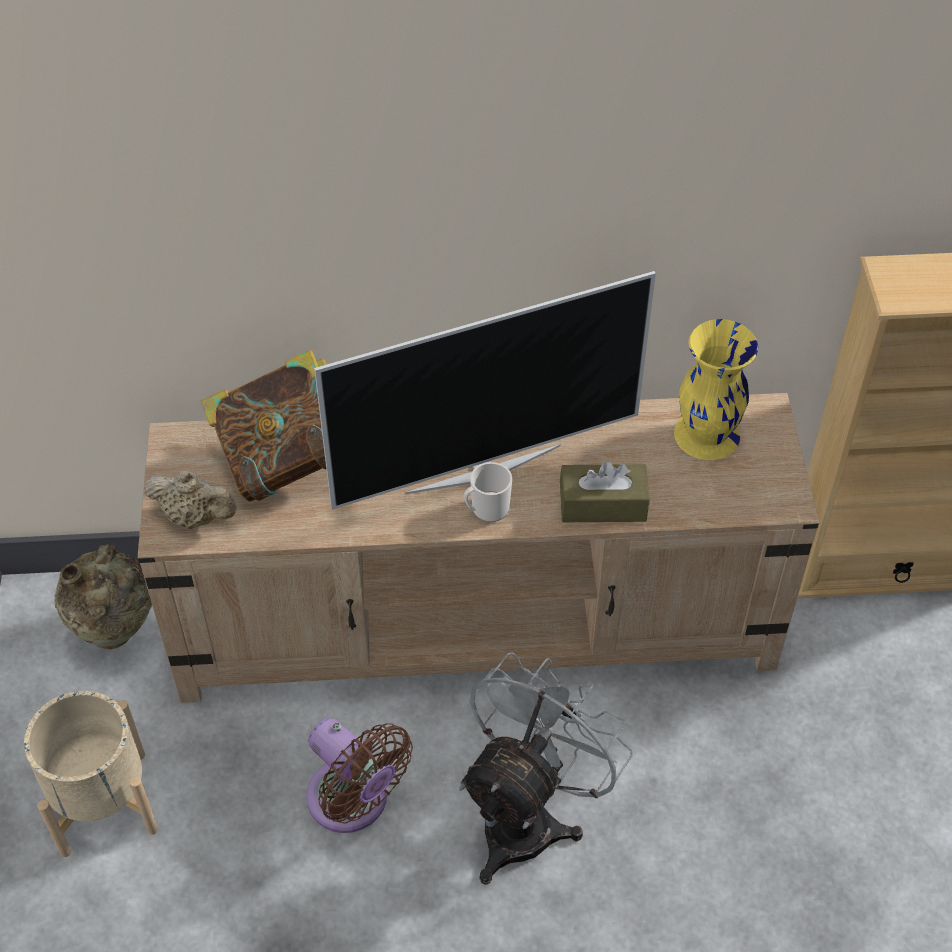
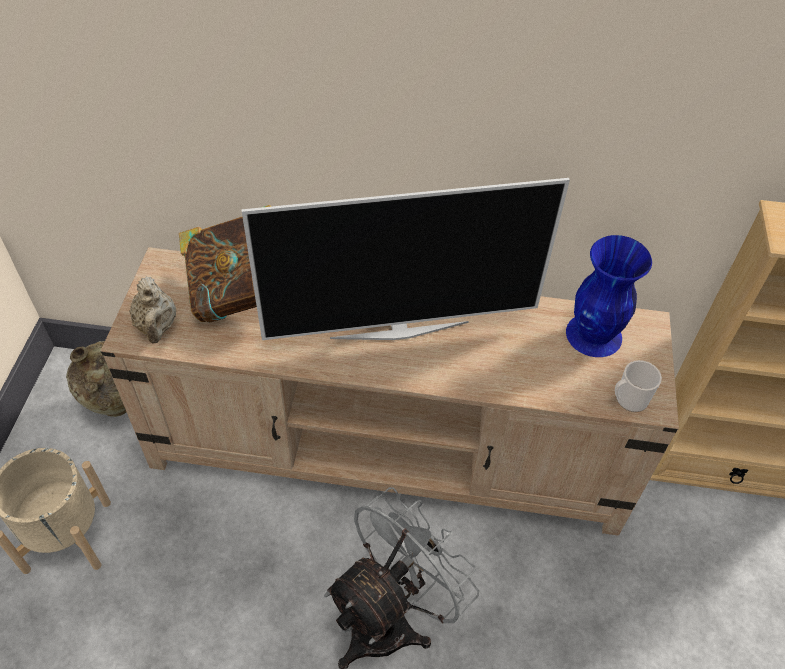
camera: 10 degrees right, 0 degrees up
(195, 517) = (157, 326): beige teapot -> beige teapot turned 45 degrees clockwise
(353, 802) = (256, 576): brown fan -> none
(486, 509) = (393, 364): mug -> mug (628, 400)
(602, 504) = (492, 377): brown tissue box -> none
(706, 435) = (593, 335): yellow vase -> blue vase

